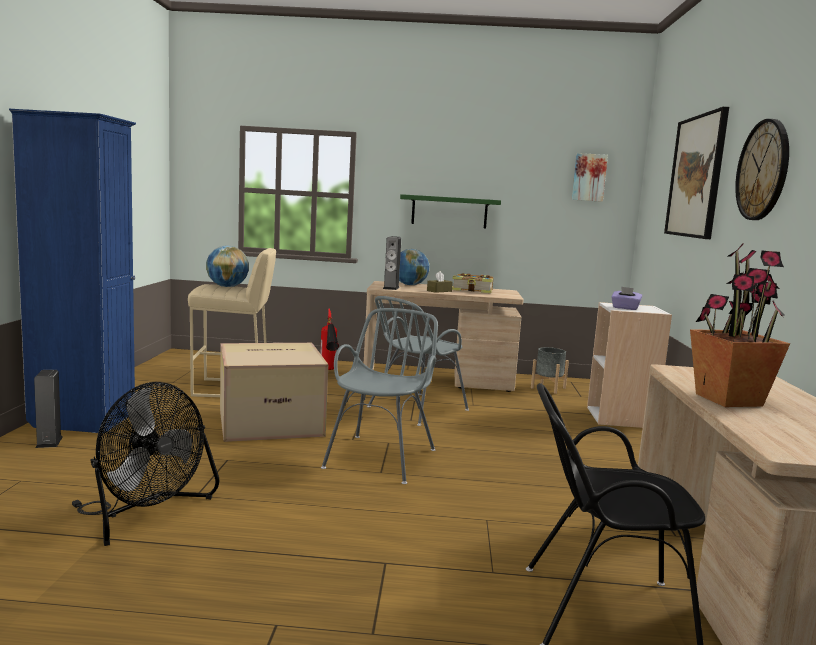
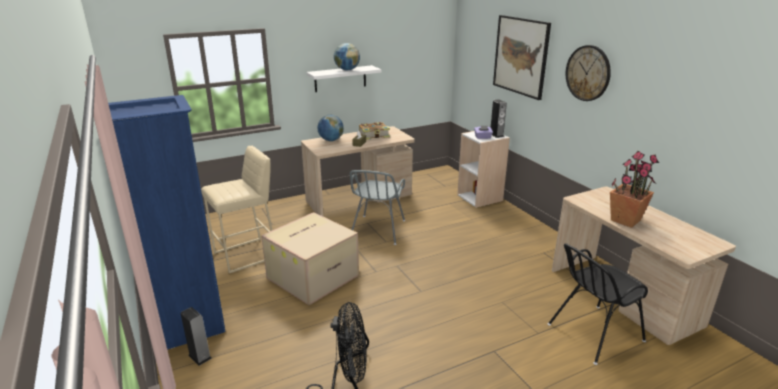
camera: 30 degrees left, 15 degrees up
(227, 287) = (231, 186): globe -> globe (347, 70)
(329, 372) = (285, 214): fire extinguisher -> none
(381, 456) = (406, 278): grey chair -> none
(391, 288) = (328, 149): speaker -> speaker (496, 135)
(449, 211) = (340, 78): green shelf -> white shelf
(548, 388) = (422, 184): grey planter -> none
(589, 177) = (425, 40): picture -> none

